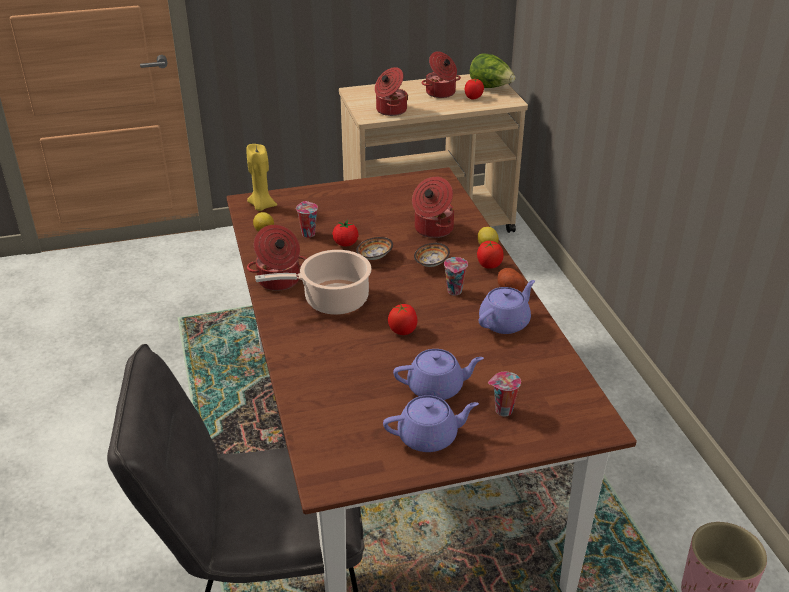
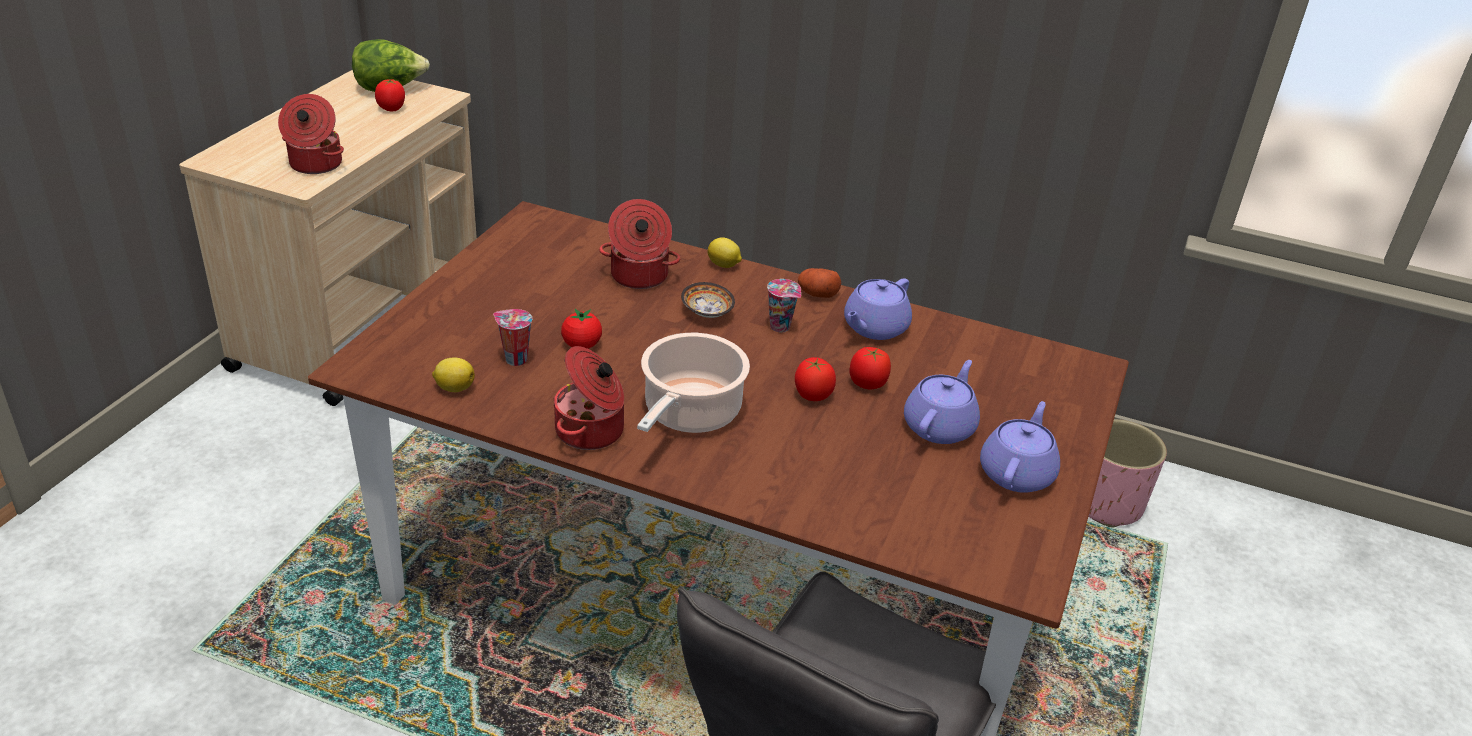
camera: 55 degrees left, 0 degrees up
(261, 206) = (388, 362): yellow candle -> none
(374, 257) = (639, 340): bowl -> none
(441, 93) = (340, 118): cooking pot -> none
(489, 265) = (760, 283): tomato -> tomato (867, 384)
(502, 411) = (1018, 407): cup -> none
(505, 322) = (874, 328): purple teapot -> purple teapot turned 135 degrees counterclockwise

